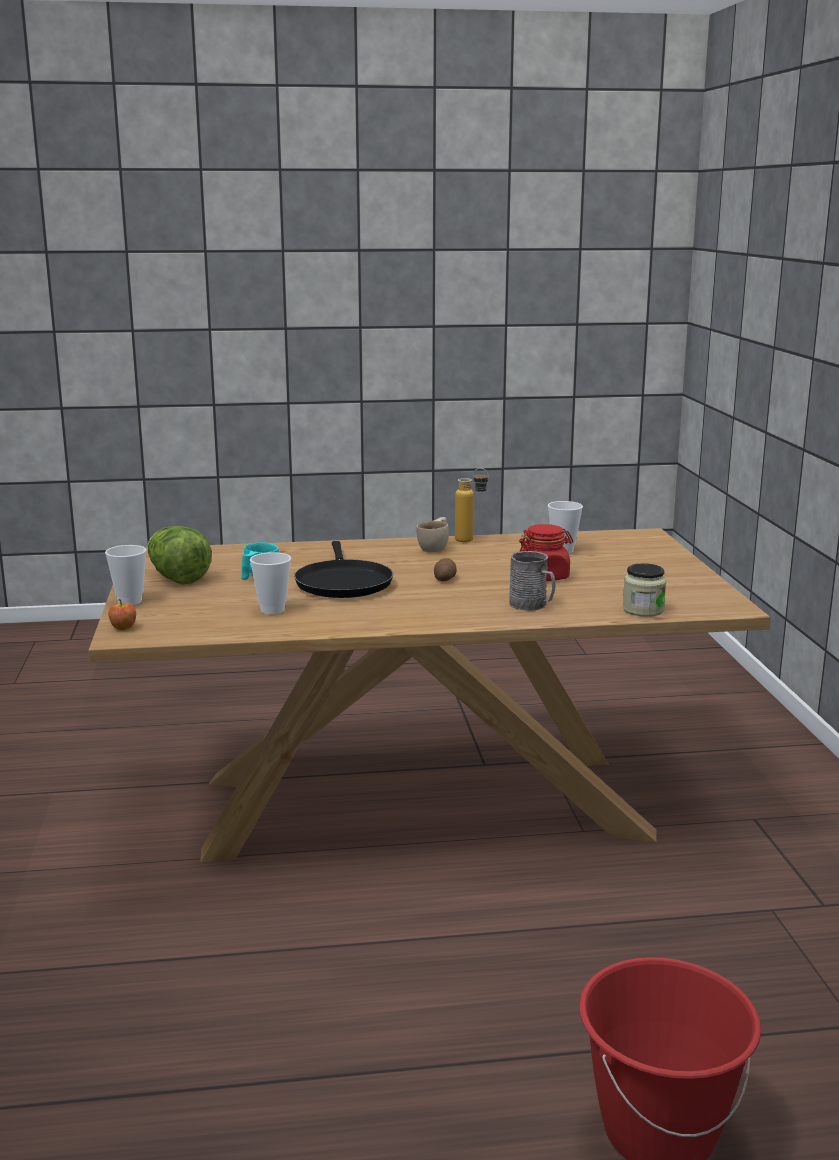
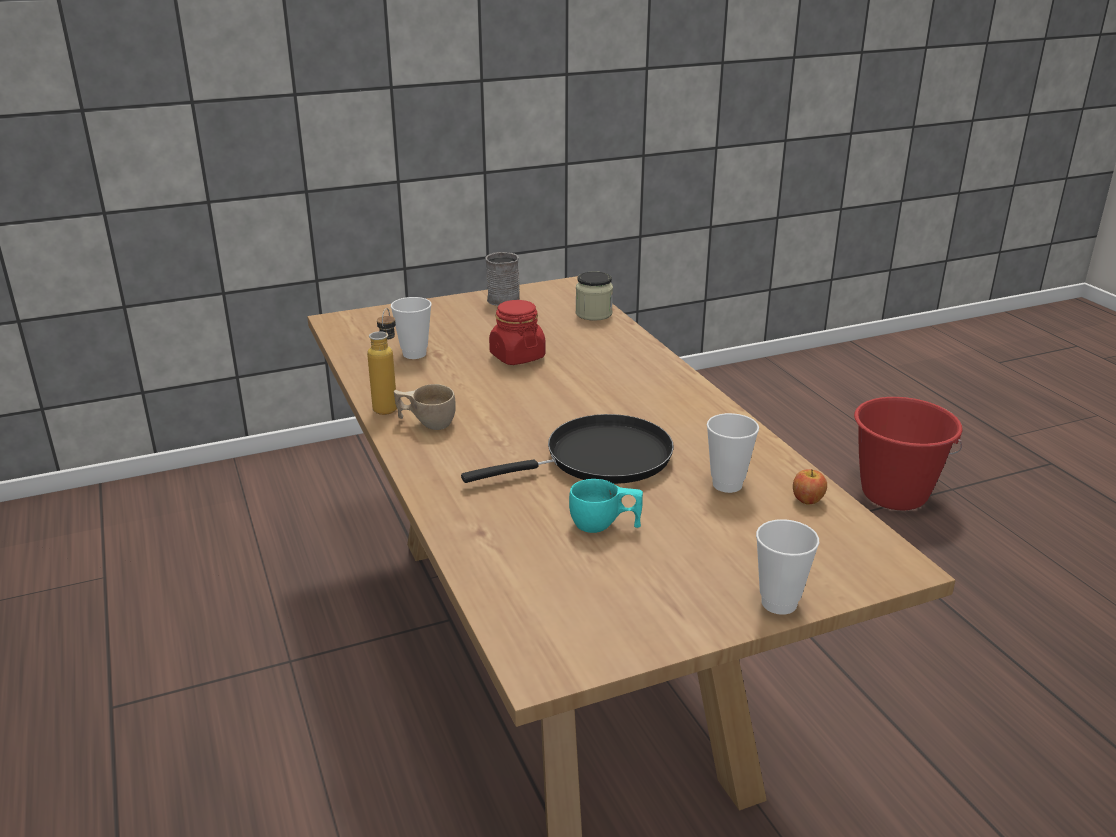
camera: 105 degrees left, 10 degrees up
(123, 628) = (871, 575): apple -> apple (808, 499)
(177, 578) = (655, 591): lettuce -> none
(444, 579) = (552, 403): potato -> none
(532, 605) = (612, 355): grey mug -> grey mug (505, 298)

